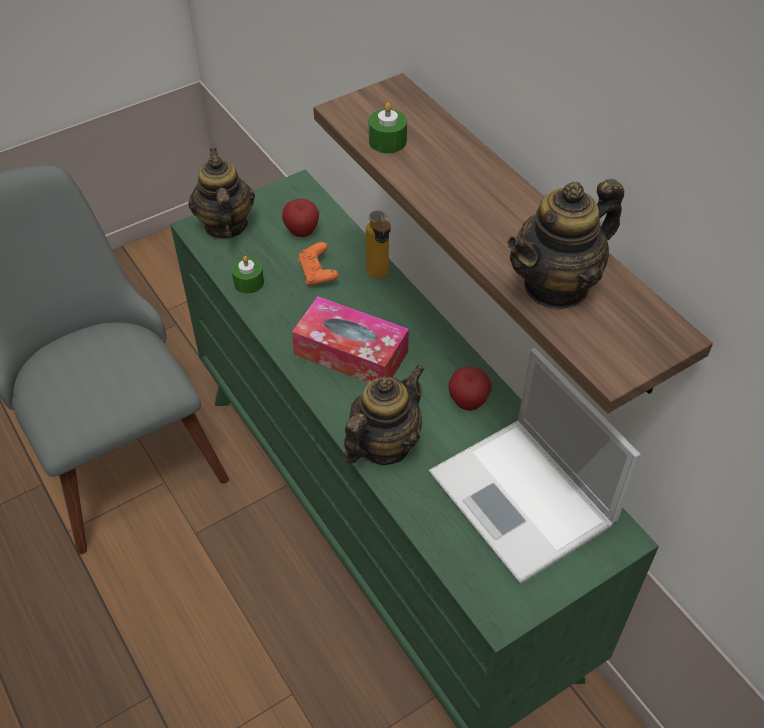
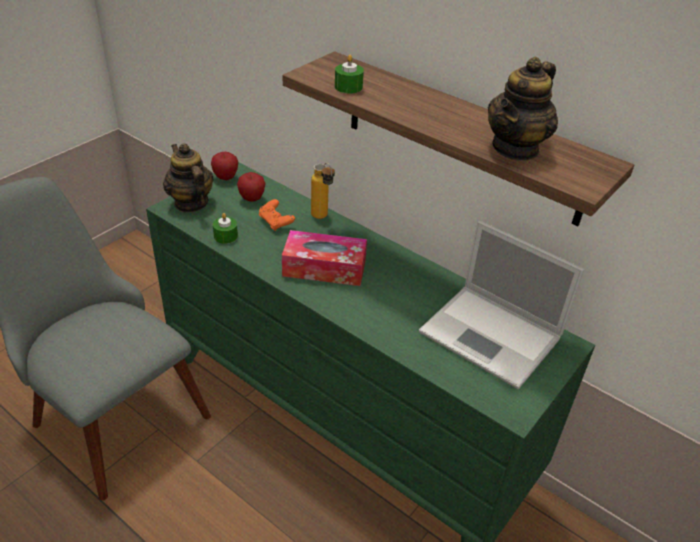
camera: 20 degrees left, 10 degrees down
(383, 445) = (376, 321): teapot -> none
(468, 402) = (423, 283): apple -> apple (225, 178)

